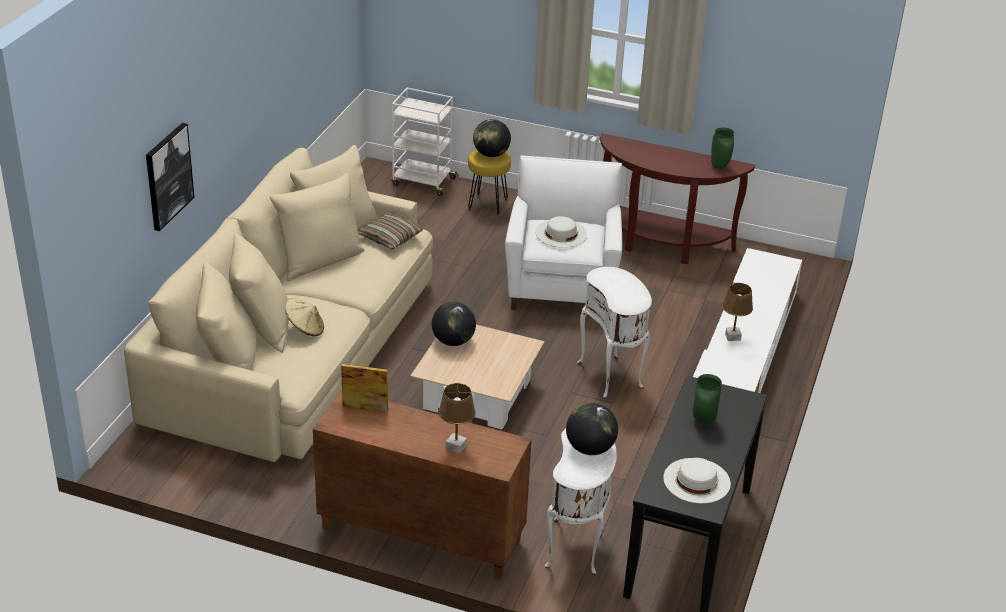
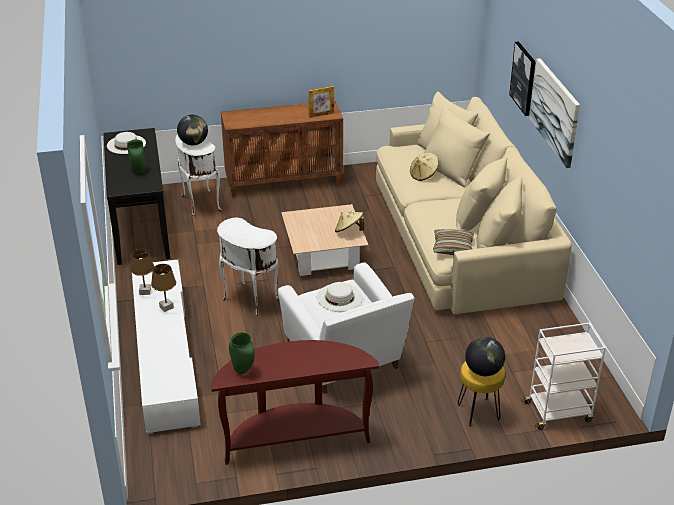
camera: 150 degrees right, 0 degrees up
(226, 115) = (555, 111): none -> picture
(453, 341) = (349, 231): globe -> beige hat
(456, 446) = (259, 115): brown table lamp -> brown table lamp (145, 292)

